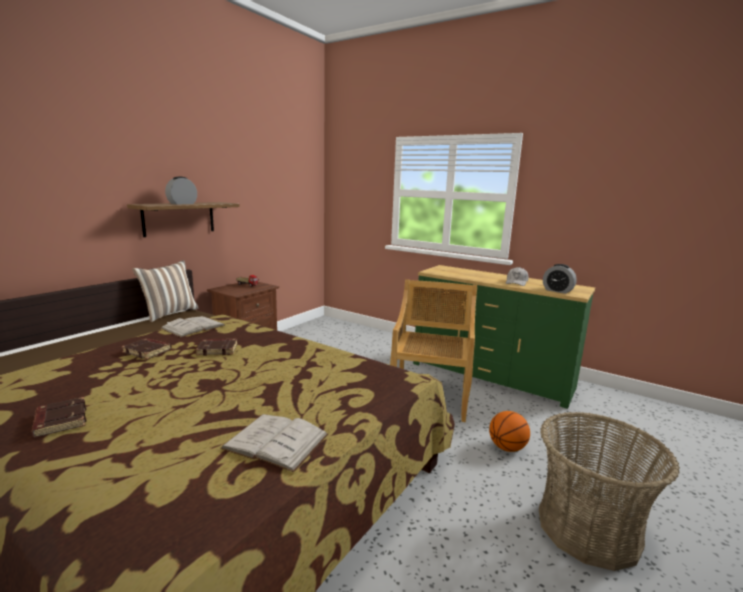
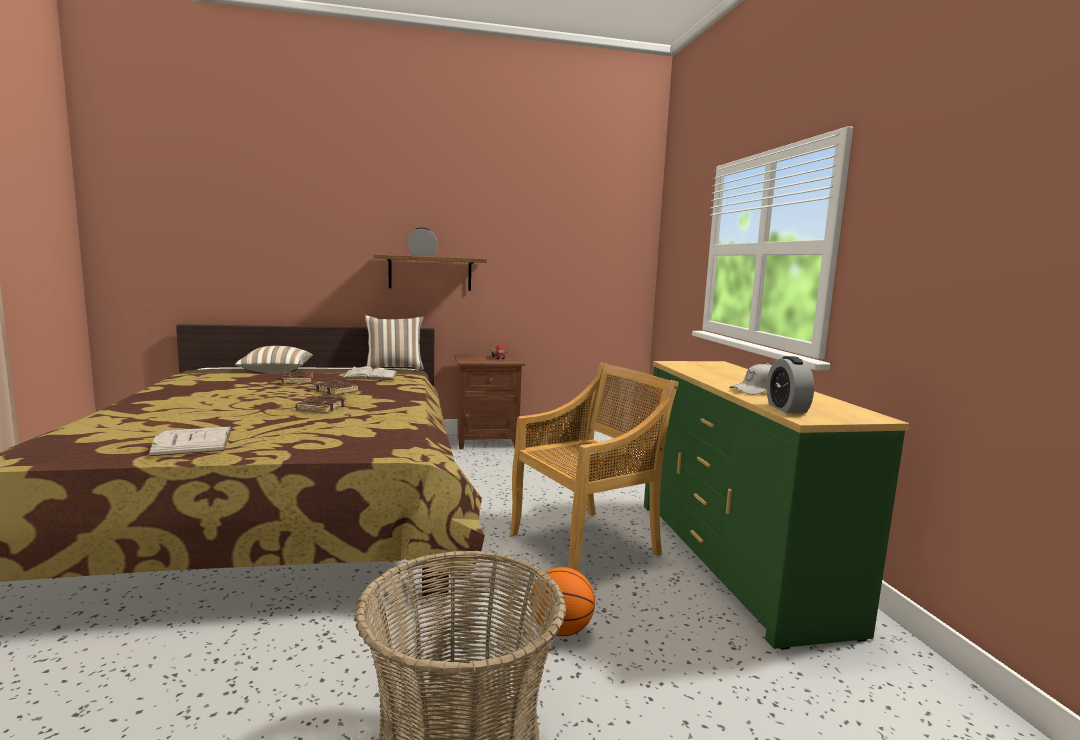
camera: 45 degrees right, 5 degrees down
(60, 421) = (161, 397): brown book -> brown book (321, 407)
(68, 349) = (276, 372): none -> pillow

